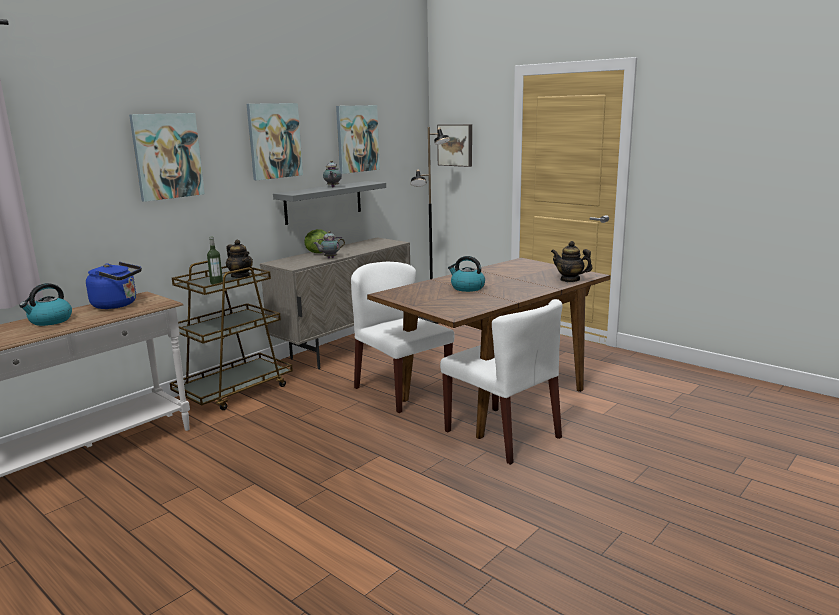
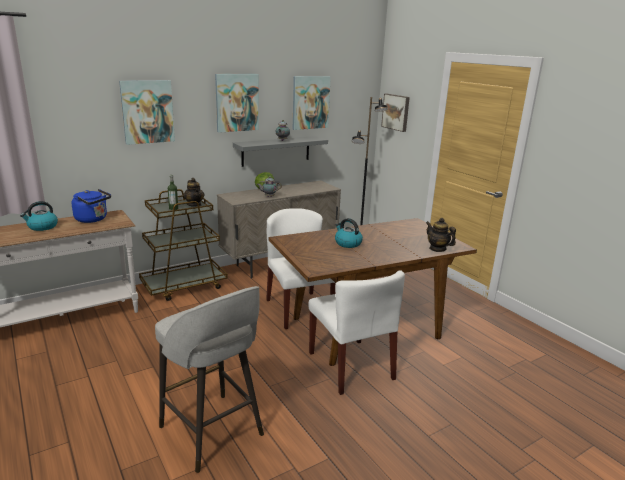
camera: 15 degrees right, 5 degrees up
(384, 534) = (213, 433): none -> grey stool

